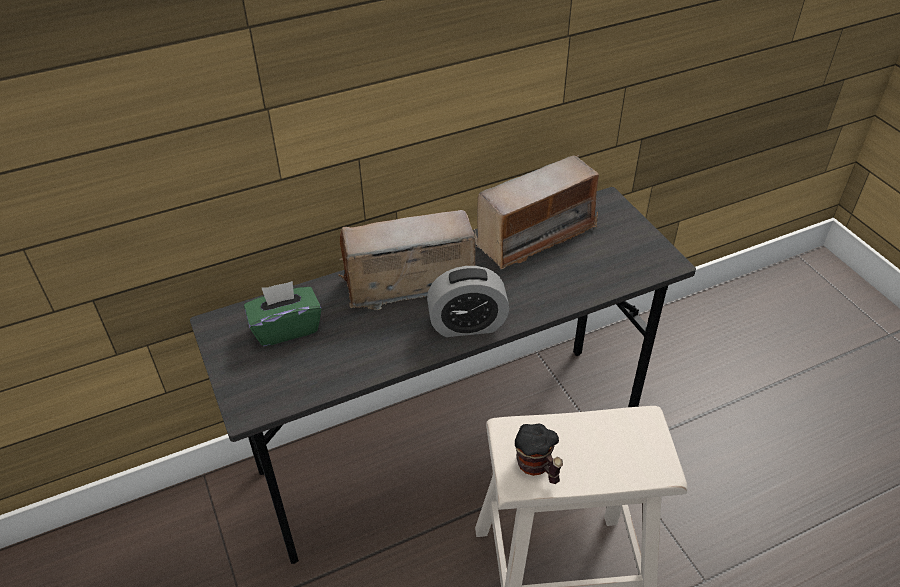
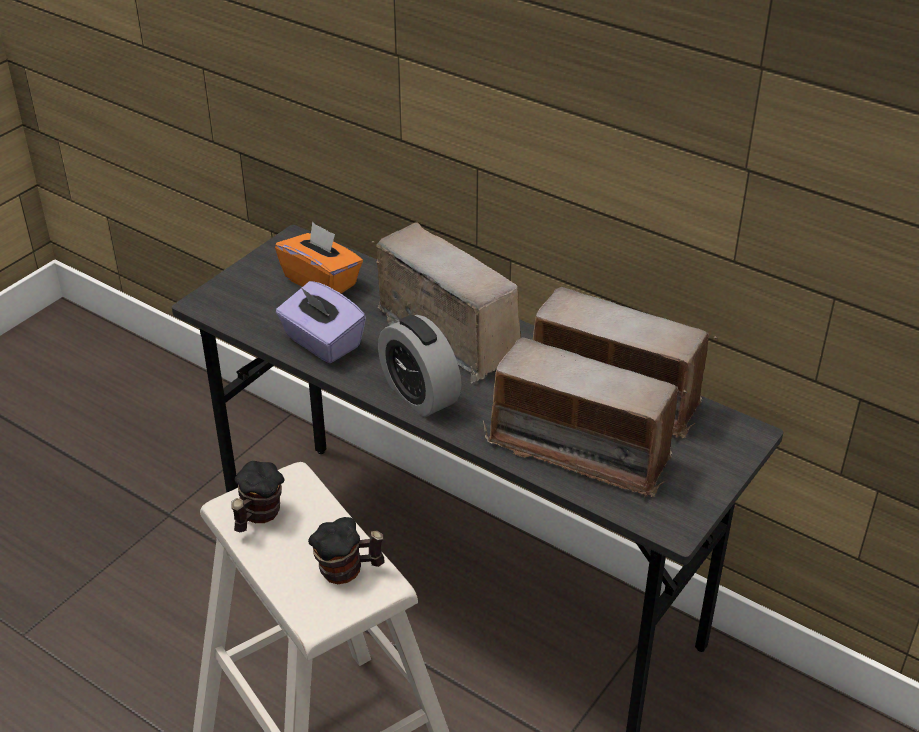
camera: 60 degrees right, 5 degrees down
(286, 328) = (321, 281): green tissue box -> orange tissue box
(364, 355) = (322, 342): none -> purple tissue box
(578, 272) = (580, 450): none -> radio
(623, 433) = (348, 570): none -> mug

